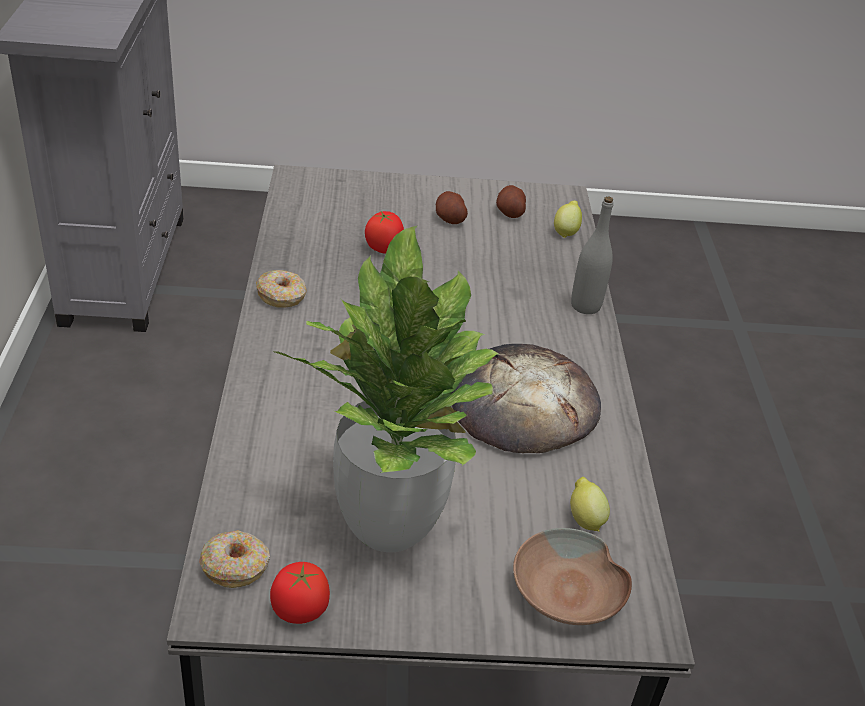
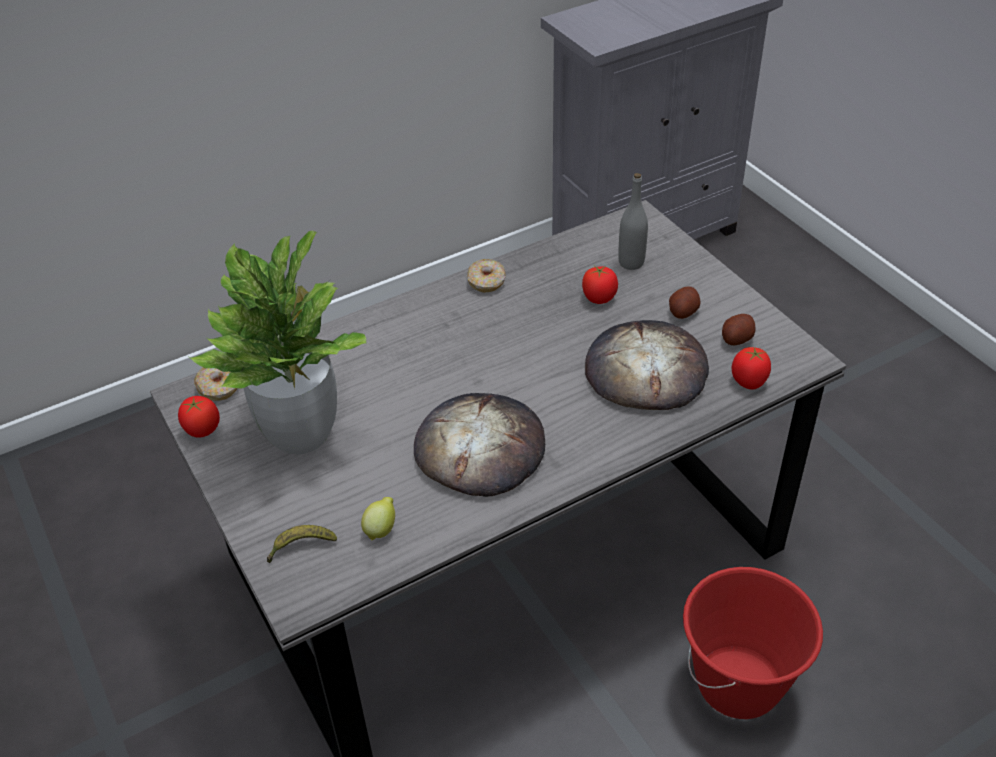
camera: 65 degrees right, 5 degrees up
(505, 270) = (646, 370): none -> bread
(566, 232) = (749, 382): lemon -> tomato
(568, 593) = (301, 547): brown bowl -> banana
(585, 306) = (648, 434): grey bottle -> grey bottle (631, 262)
(657, 492) = (739, 684): none -> red bucket

